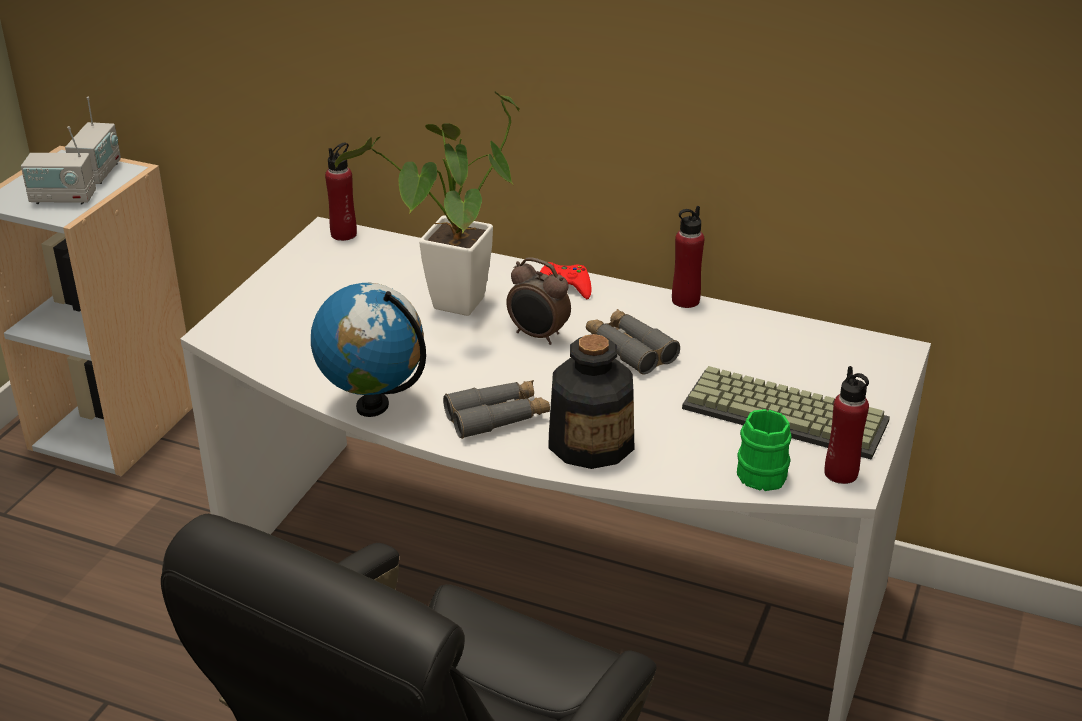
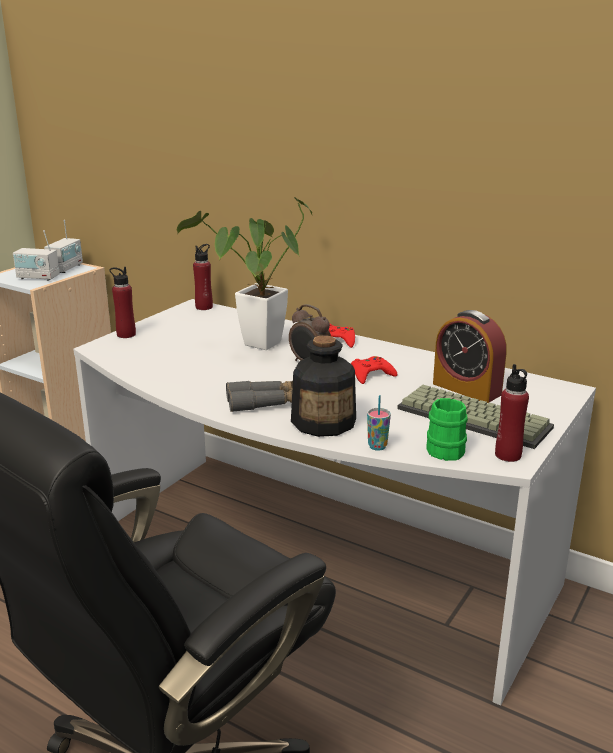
camera: 10 degrees right, 10 degrees down
(373, 406) = (179, 390): globe -> none
(630, 349) = (371, 374): grey binoculars -> red game controller
(673, 477) = (377, 446): none -> cup
(685, 300) = (419, 353): red bottle -> red bottle (126, 334)
(764, 363) = (466, 389): none -> alarm clock

